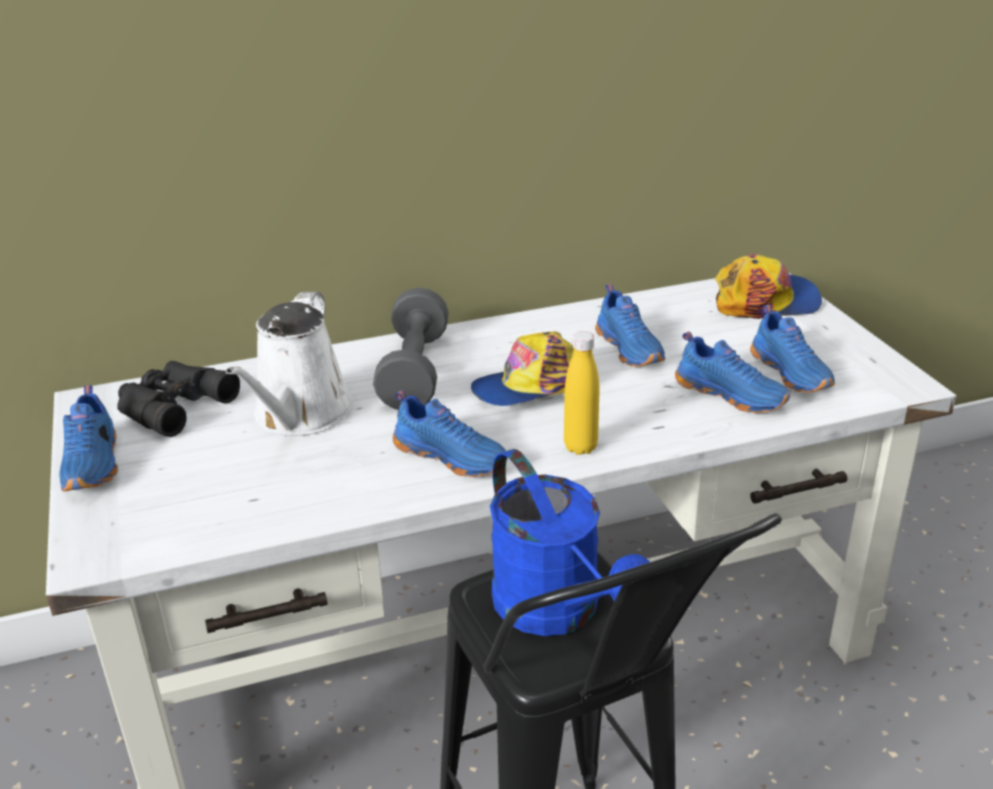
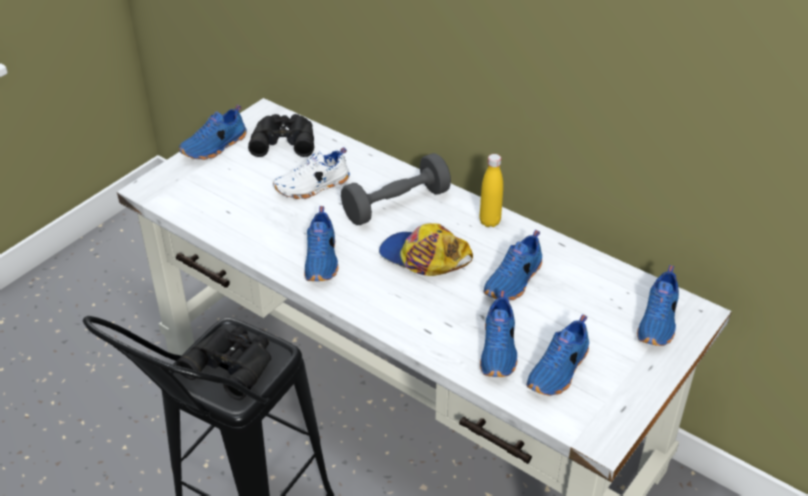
camera: 55 degrees right, 10 degrees up
(300, 415) = (313, 187): white watering can -> white shoe
(558, 611) = (232, 364): blue watering can -> black binoculars
(580, 447) = (375, 306): yellow bottle -> yellow bottle (489, 221)
(766, 301) = (659, 322): cap -> blue shoe

